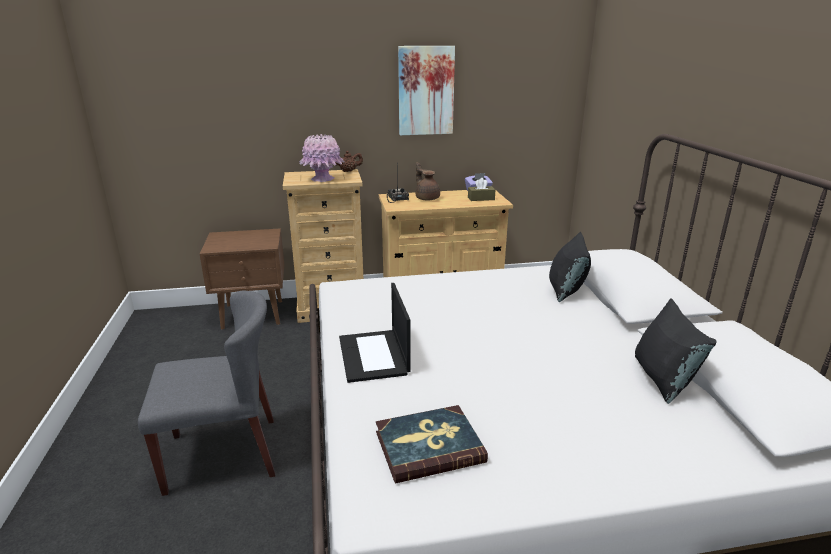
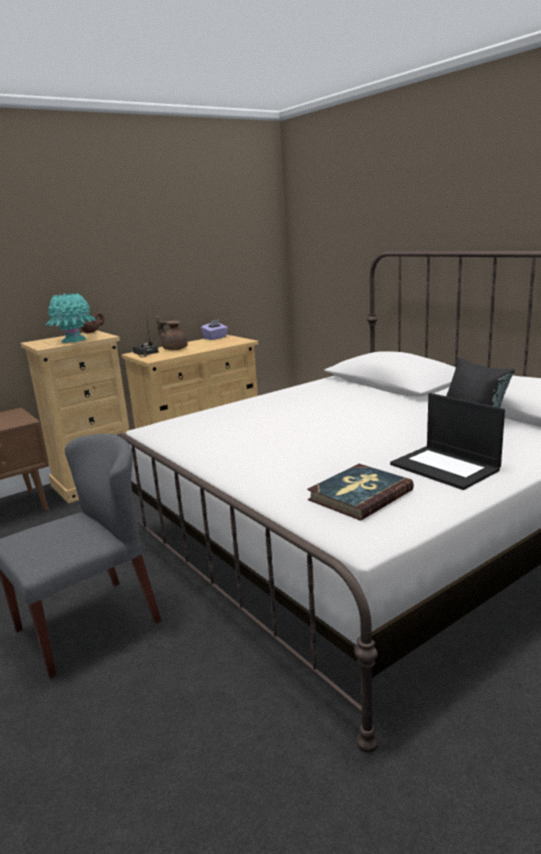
camera: 25 degrees left, 5 degrees down
(323, 179) = (74, 340): pink vase -> turquoise vase
(374, 356) = (245, 461): laptop -> laptop (446, 467)
(425, 91) = (151, 245): picture -> none
(481, 198) = (225, 341): brown tissue box -> none
(566, 290) = (350, 390): black pillow -> none

